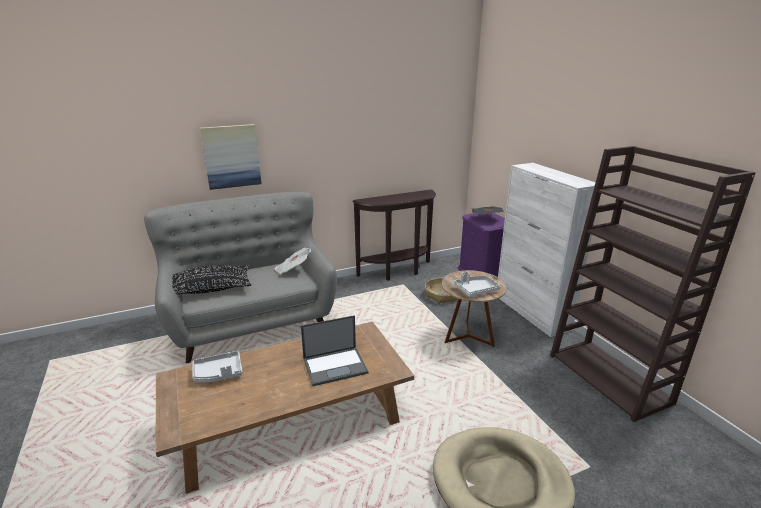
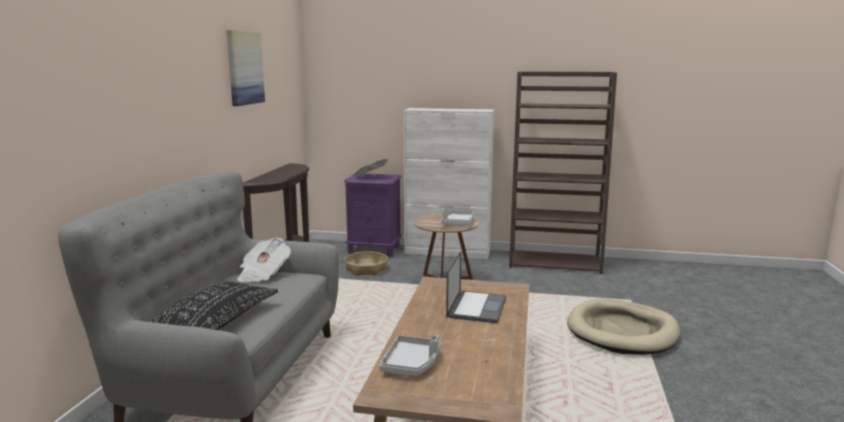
camera: 55 degrees left, 10 degrees down
(231, 156) = (129, 128): picture -> picture (244, 68)

